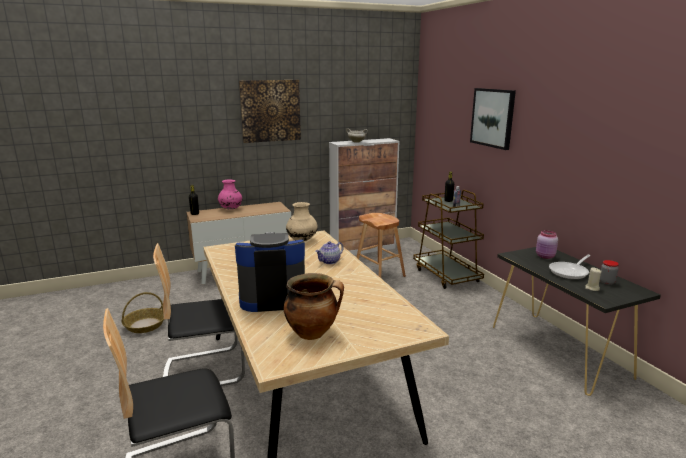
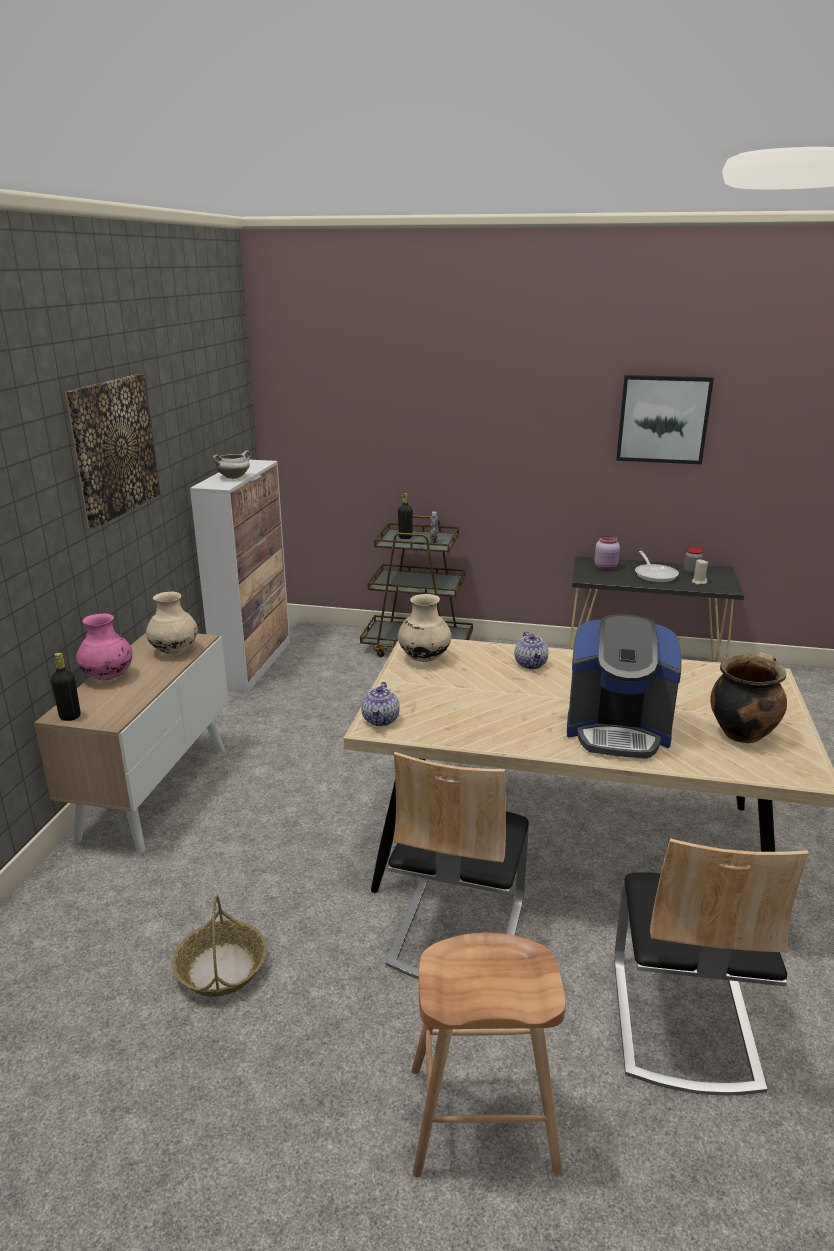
camera: 55 degrees left, 5 degrees up
(226, 248) = (381, 720): none -> teapot
(265, 210) = (175, 651): none -> beige vase
(272, 297) = (618, 731): coffee machine -> coffee machine turned 105 degrees counterclockwise
(379, 273) = (349, 684): brown stool -> brown stool (481, 1119)
(493, 118) = (454, 403): picture -> picture (663, 419)

